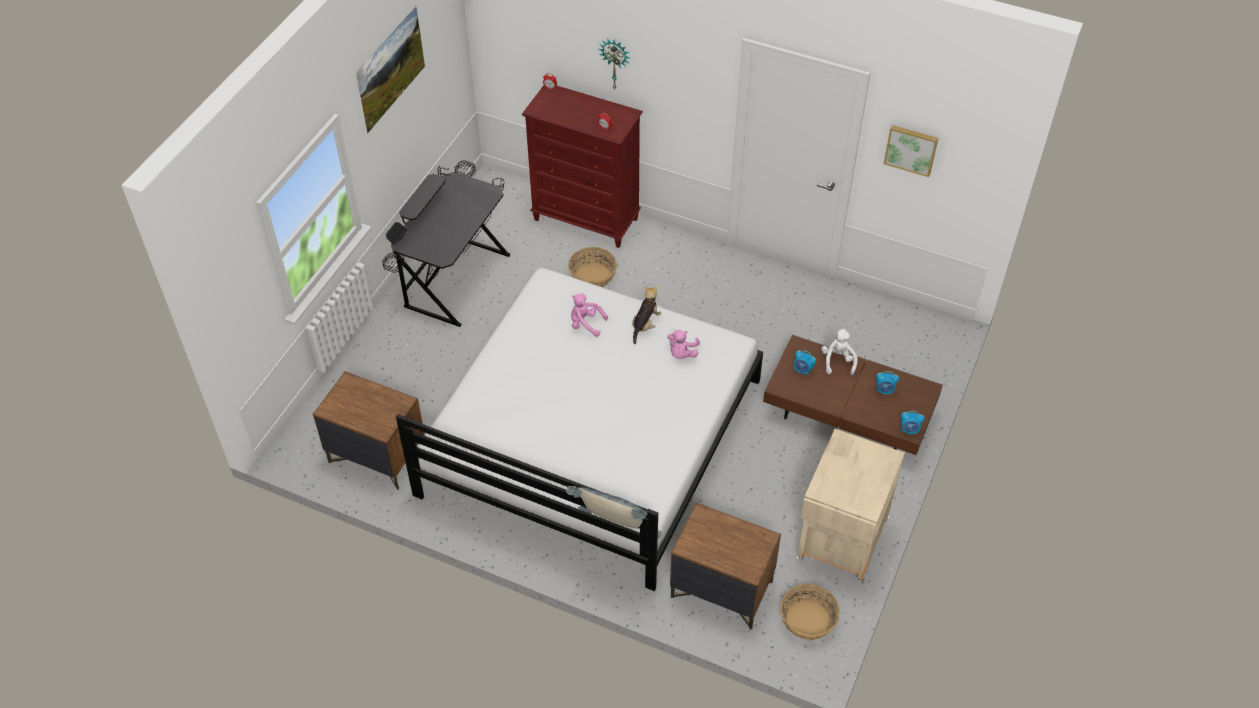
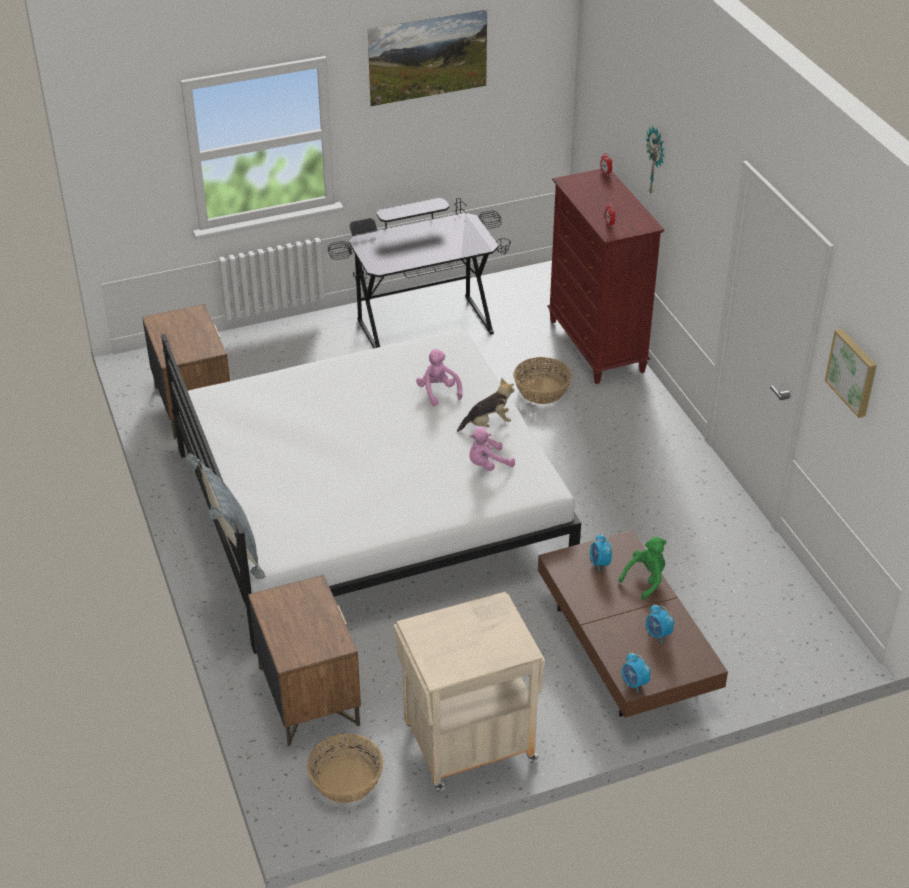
camera: 45 degrees right, 10 degrees down
(838, 361) = (645, 579): white plush toy -> green plush toy

